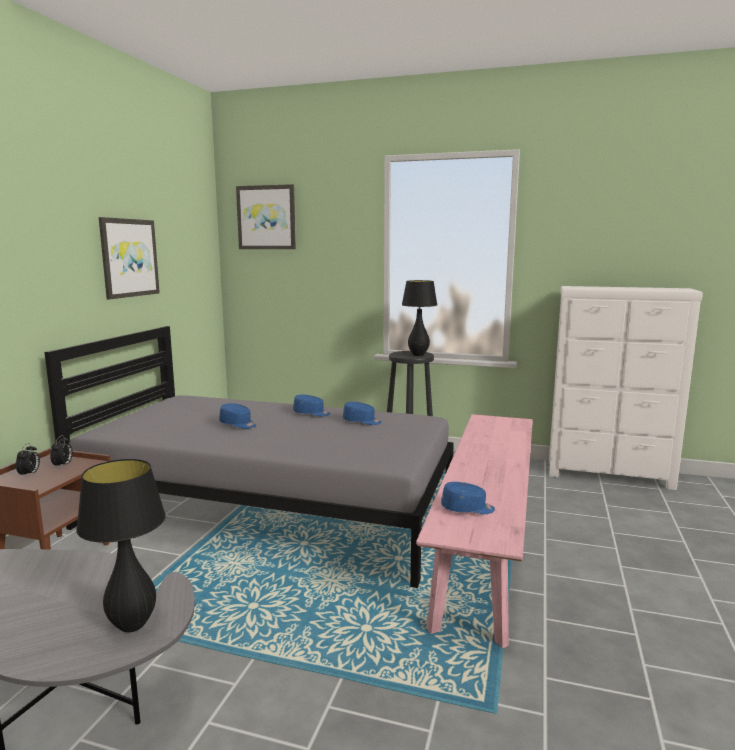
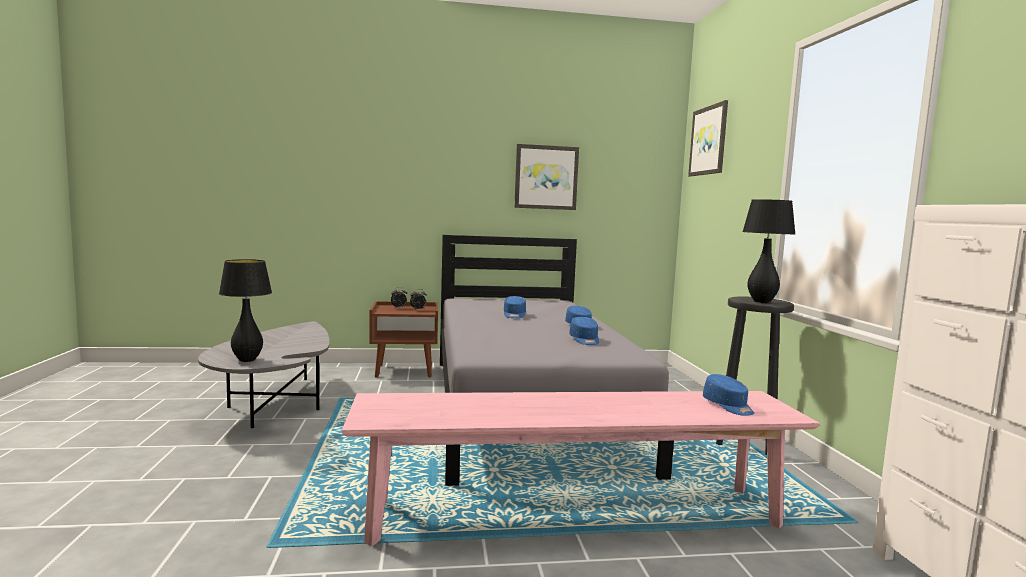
camera: 65 degrees right, 5 degrees down
(468, 509) = (438, 404): blue cap -> blue cap (728, 406)

